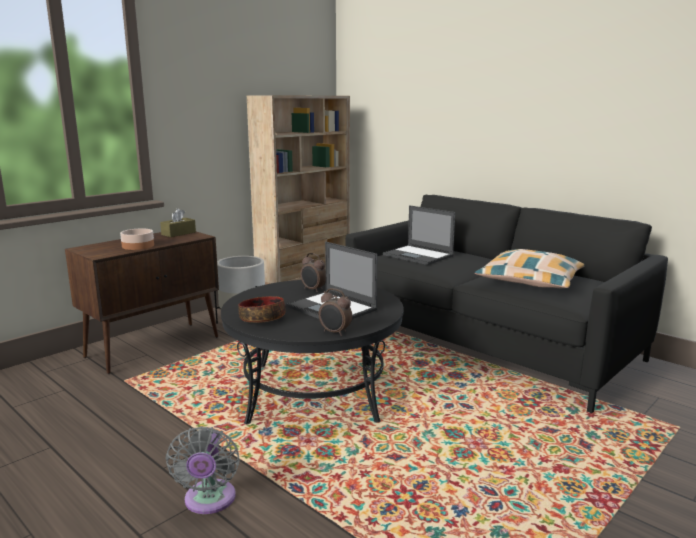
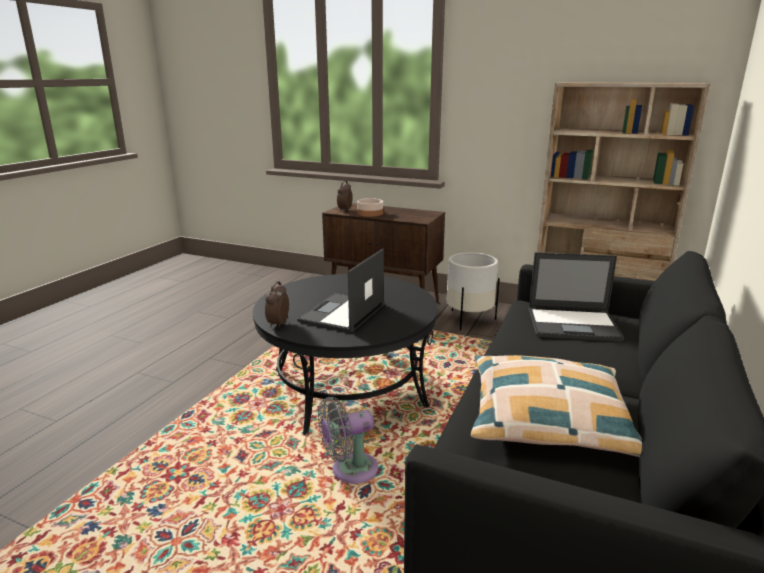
camera: 70 degrees right, 5 degrees up
(178, 233) = (422, 214): brown tissue box -> none
(209, 501) = (172, 384): grey fan -> grey fan (350, 470)
(263, 319) = (298, 293): bowl -> none
(313, 290) = (391, 297): alarm clock -> alarm clock (344, 210)
(418, 255) = (574, 324): laptop -> laptop turned 105 degrees counterclockwise

